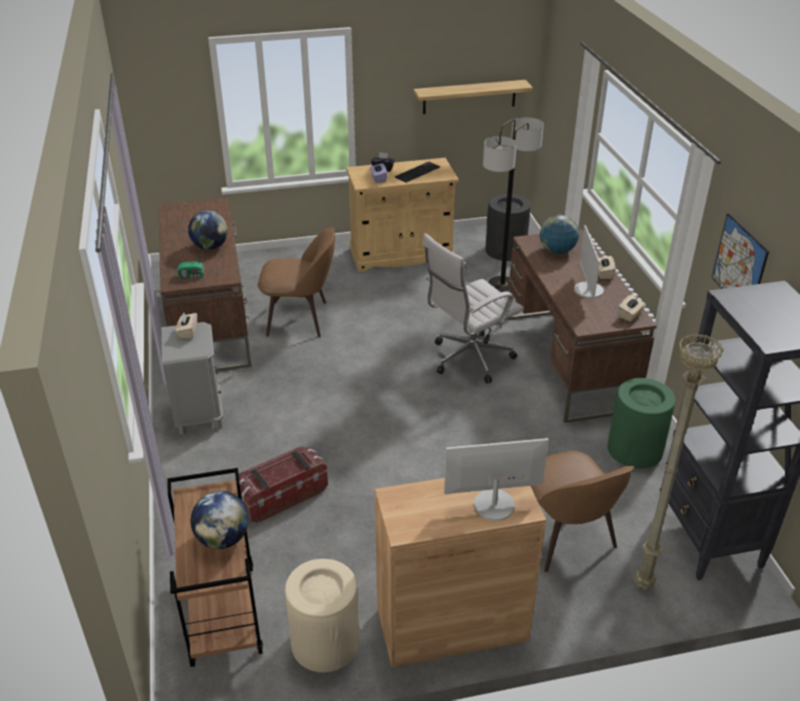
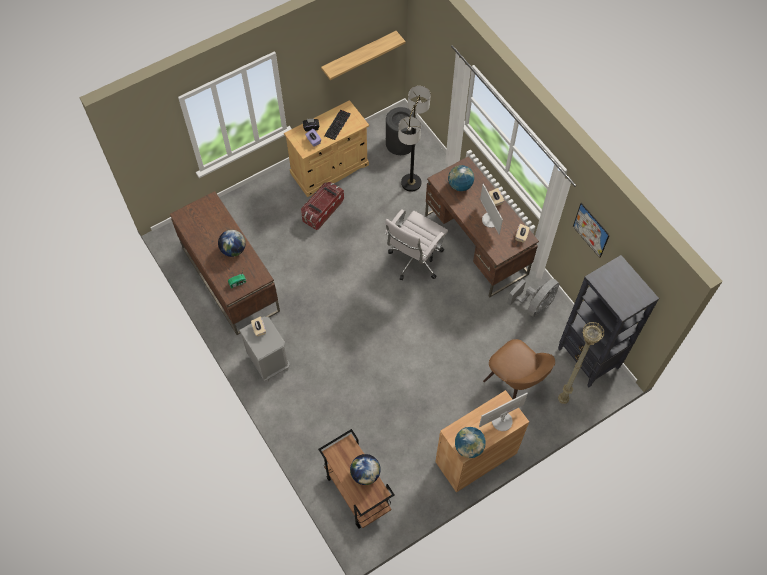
camera: 20 degrees left, 25 degrees up
(281, 496) = (350, 406): storage box -> storage box (322, 211)
(300, 319) = (290, 257): brown chair -> none
(325, 642) = (417, 490): beige trash can -> none
(414, 525) = (469, 447): none -> globe
(635, 449) = (534, 305): green trash can -> grey fan

